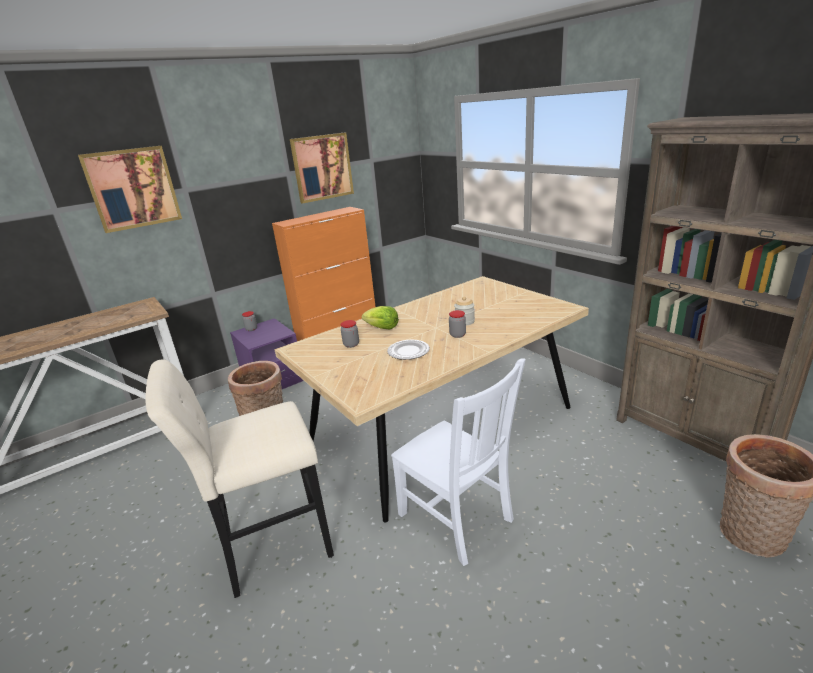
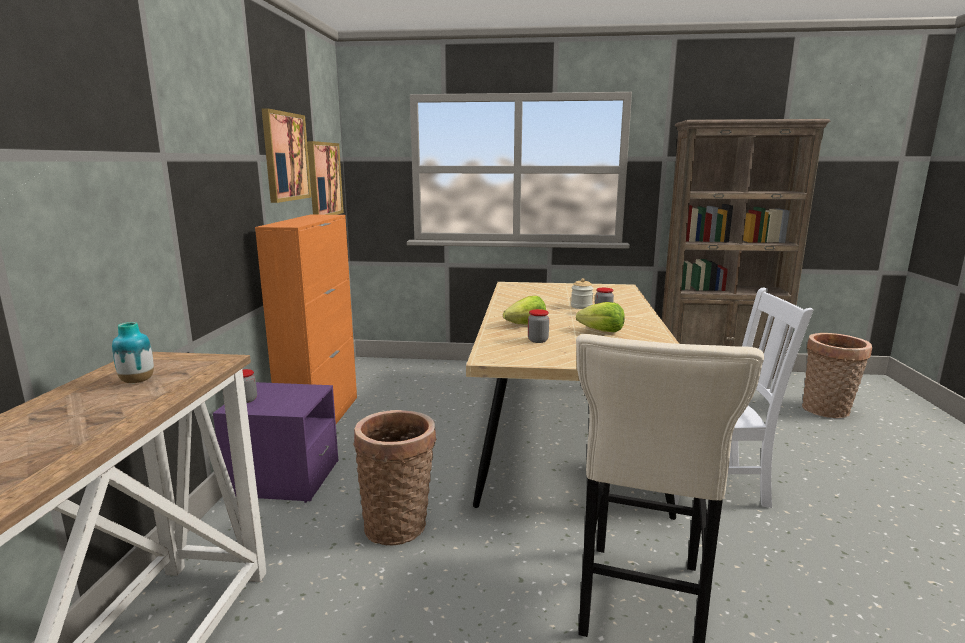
camera: 50 degrees left, 10 degrees down
(115, 316) = (137, 381): none -> vase
(133, 188) = (104, 136): picture -> picture (324, 179)
(408, 351) = (602, 331): plate -> lettuce

